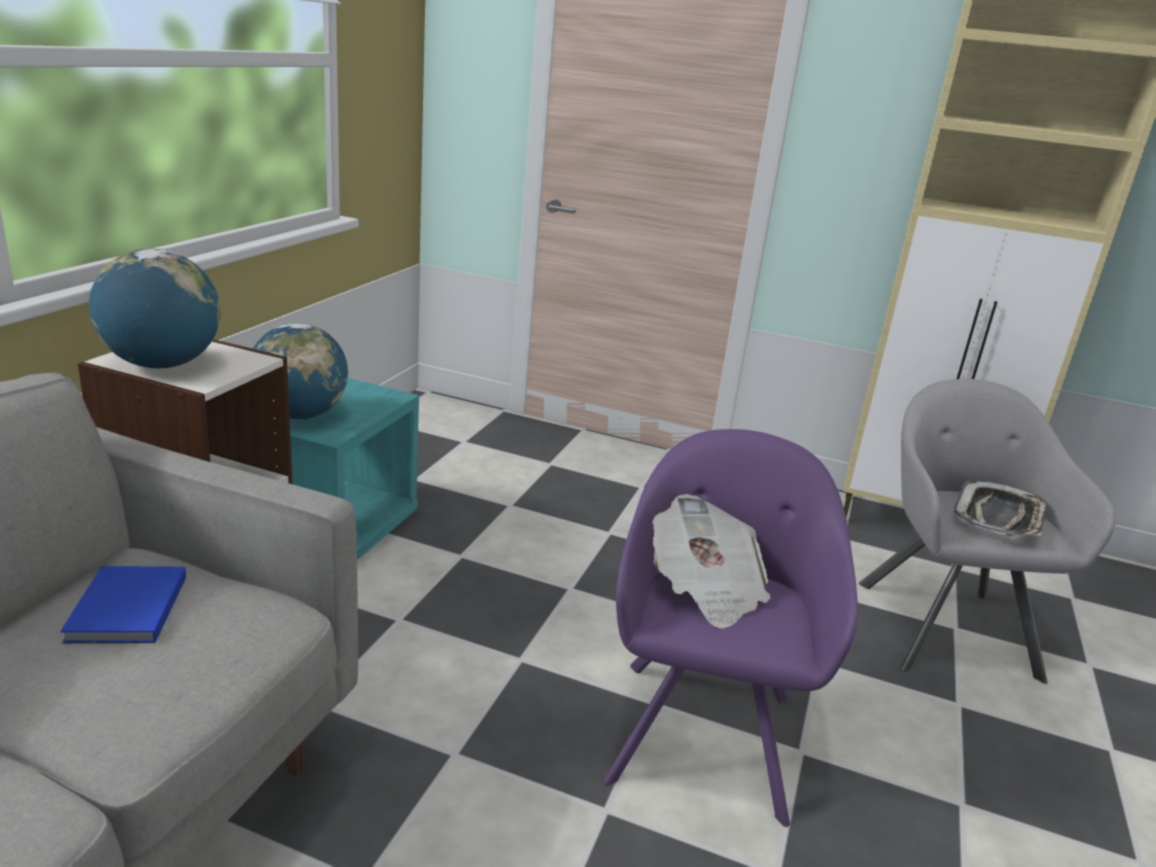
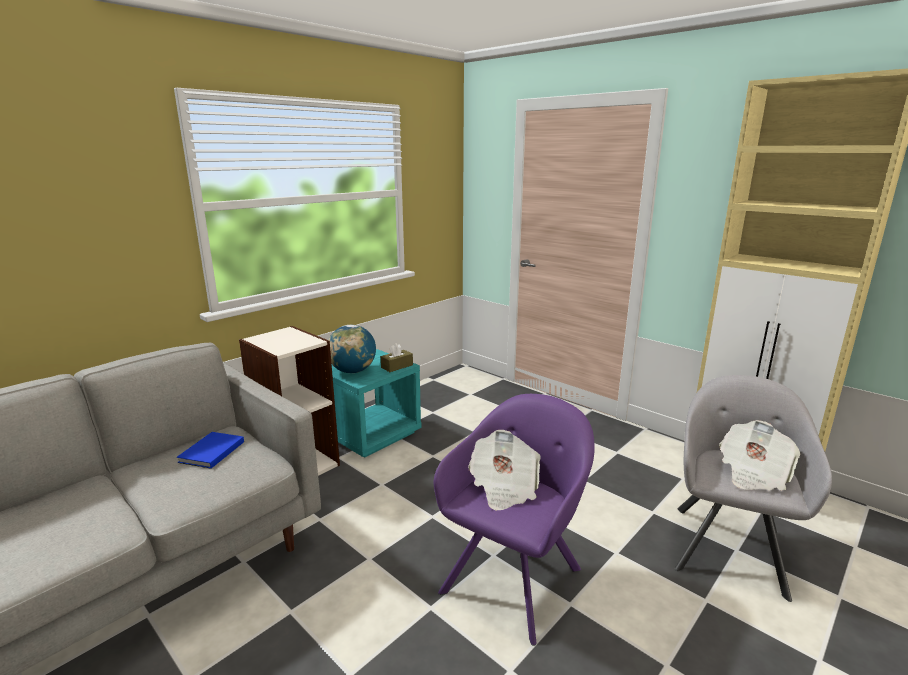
camera: 25 degrees right, 5 degrees down
(162, 365) = (271, 341): globe -> none
(379, 400) = (397, 366): none -> brown tissue box
(999, 517) = (753, 473): tray -> newspaper

